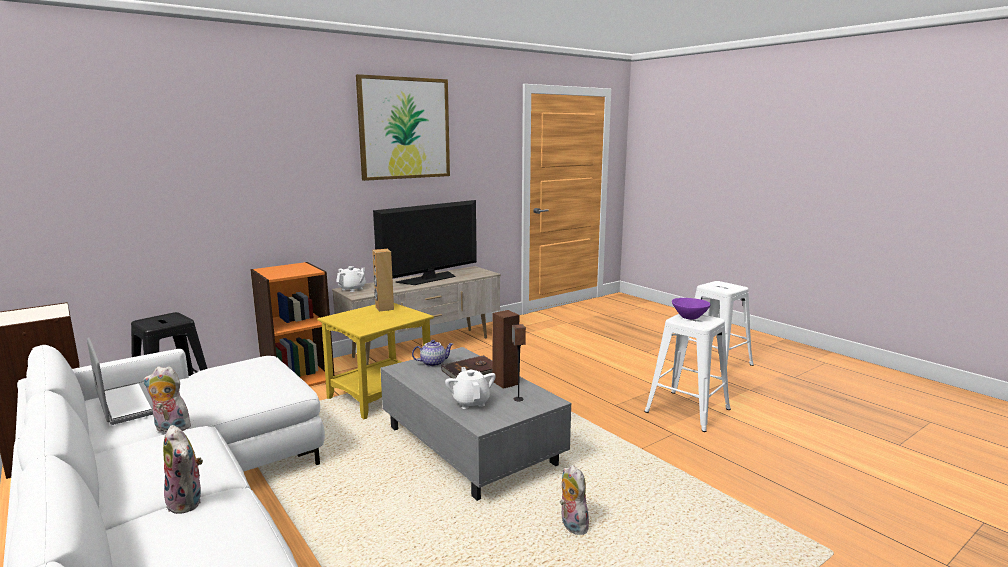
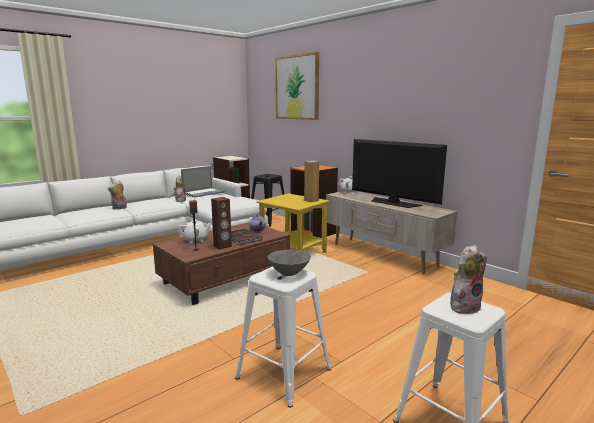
camera: 85 degrees right, 0 degrees up
(404, 128) = (409, 79): picture -> picture (297, 87)
(469, 445) = (226, 279): grey coffee table -> brown coffee table
(571, 525) = (126, 309): plush toy -> plush toy (464, 306)
(689, 317) = (289, 273): purple bowl -> grey bowl

